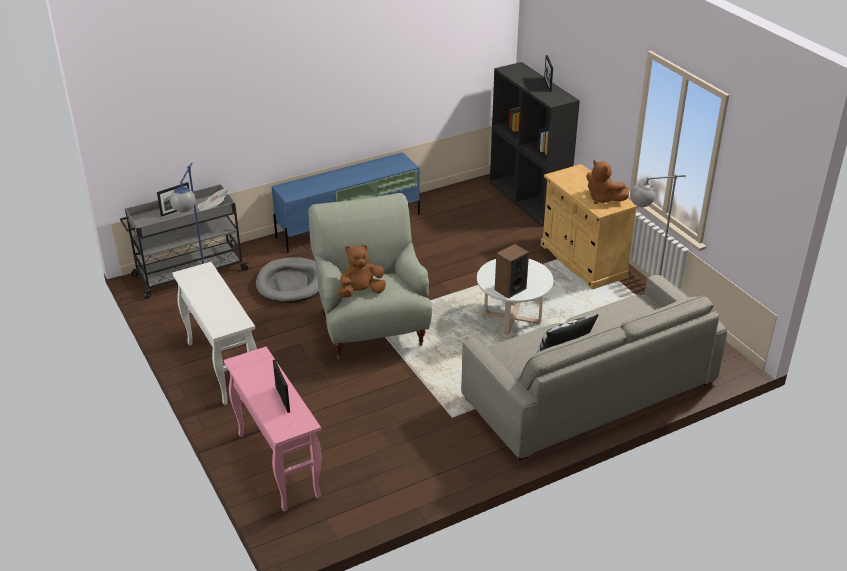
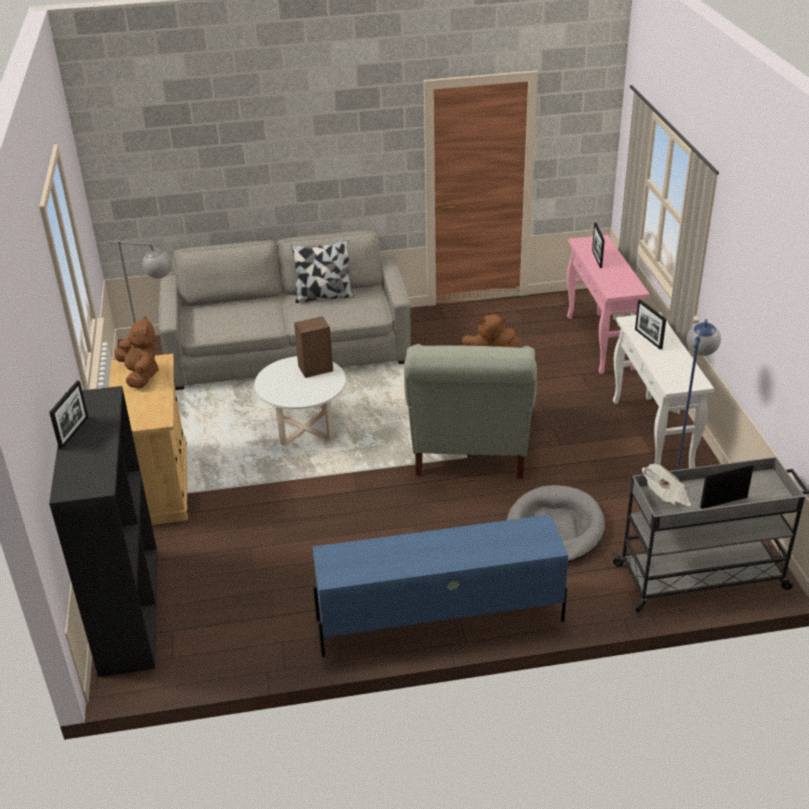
camera: 160 degrees left, 0 degrees up
(224, 307) = (648, 339): none -> picture frame

